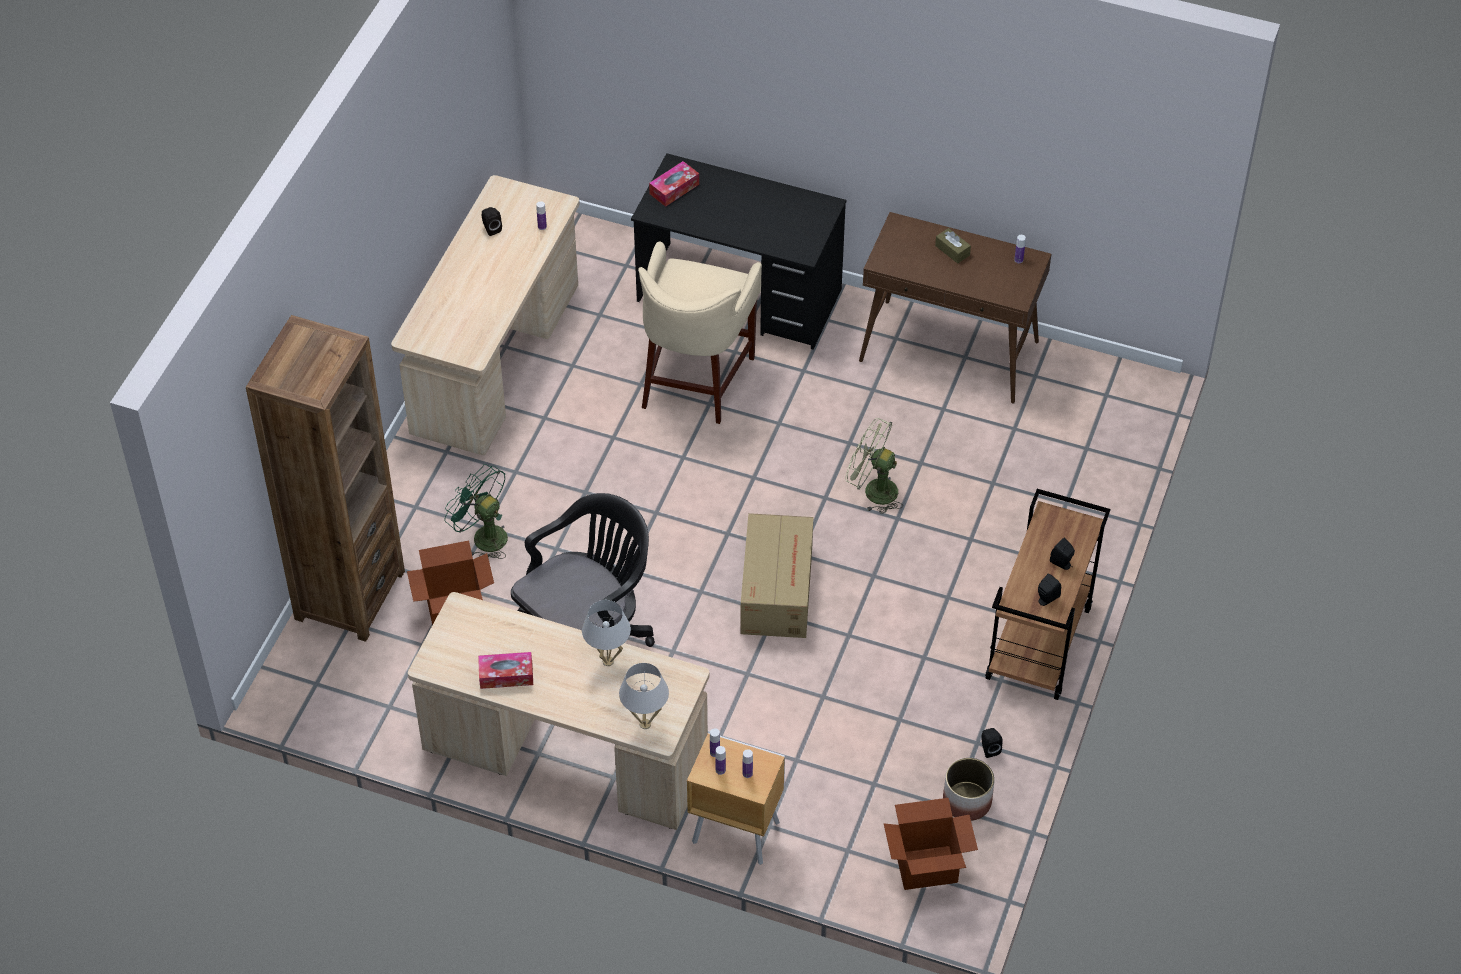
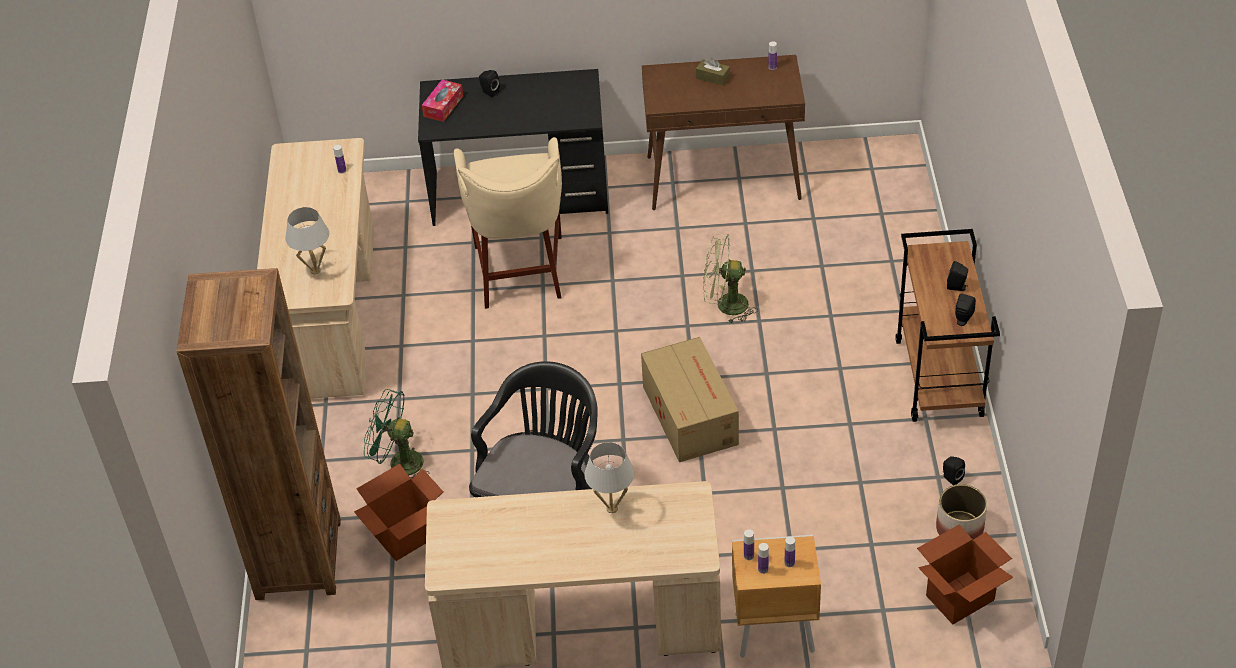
camera: 20 degrees left, 5 degrees down
(491, 229) = (295, 186): black speaker -> black speaker (489, 91)
(506, 675) = (523, 556): tissue box -> none
(645, 724) = (679, 551): white table lamp -> white table lamp (315, 271)

